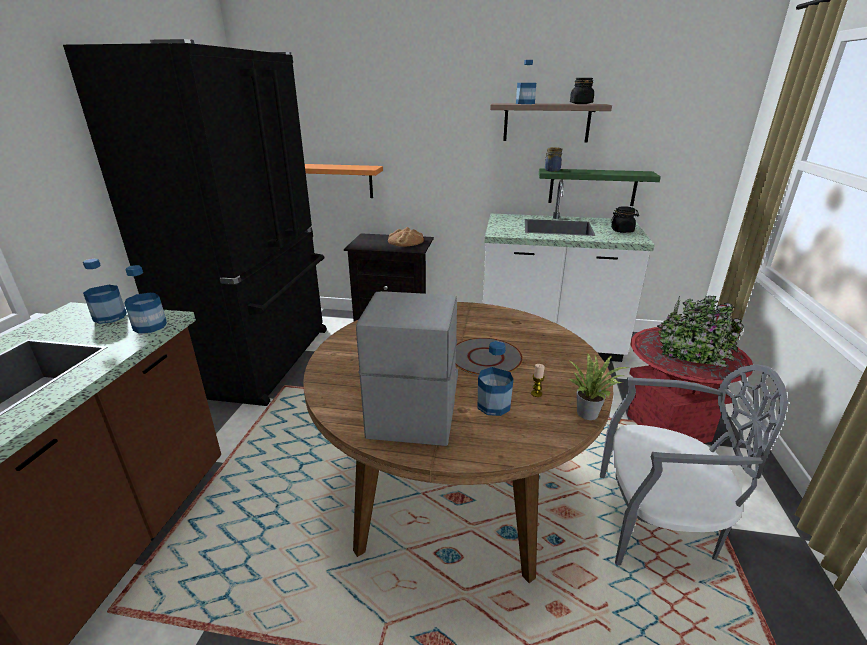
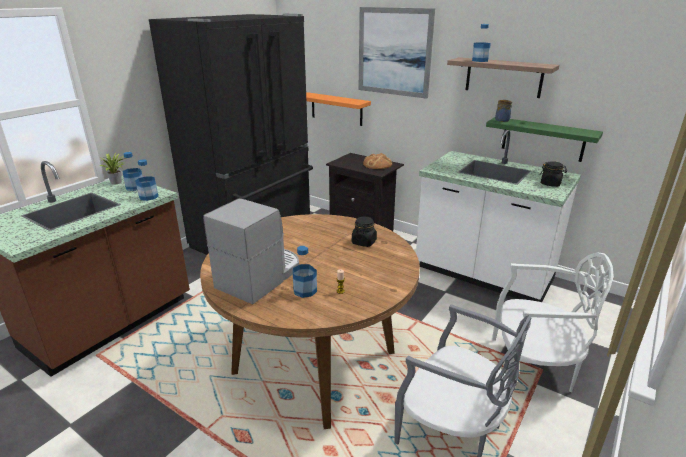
camera: 25 degrees right, 0 degrees up
(410, 102) = (394, 52): none -> picture
(485, 358) = (333, 261): grey plate -> none
(580, 103) = (530, 64): black jar -> black jar (364, 242)
(589, 412) = (361, 312): potted plant -> potted plant (117, 182)
(668, 428) = (532, 369): red planter -> white chair

